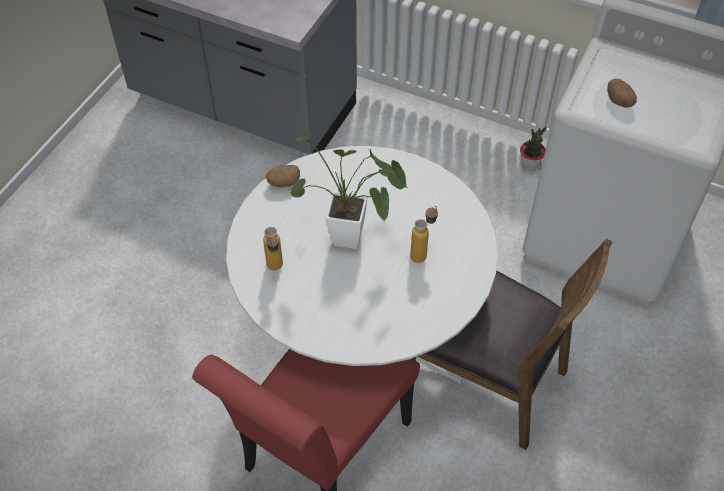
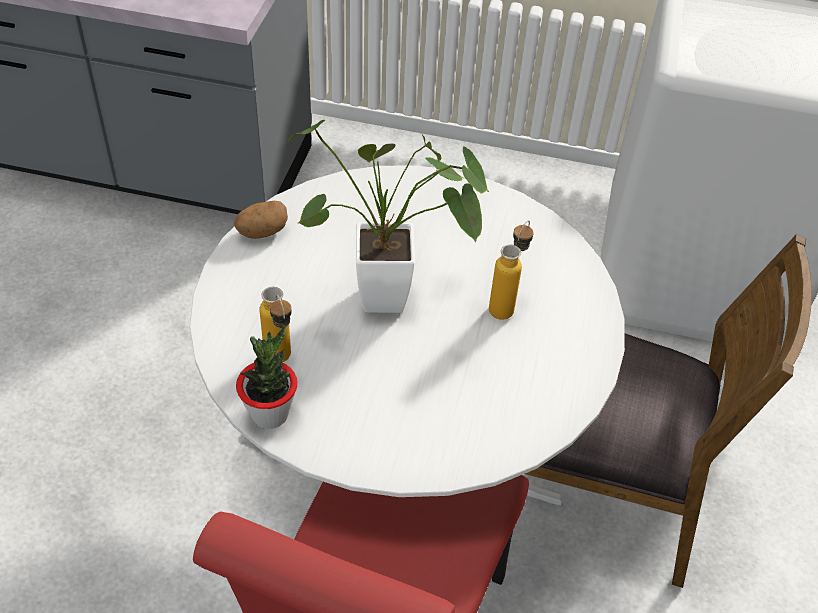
camera: 15 degrees left, 5 degrees down
(529, 164) = (566, 196): potted plant -> potted plant (270, 413)
(619, 102) = (740, 52): potato -> none

